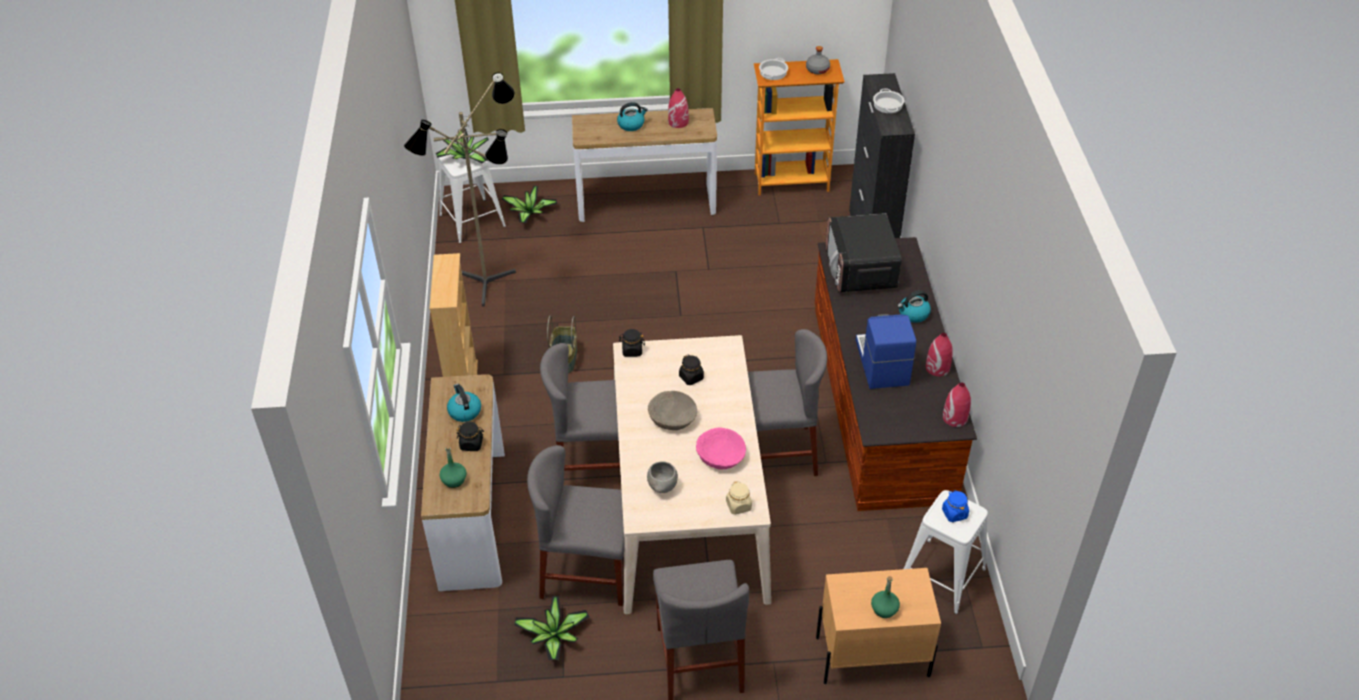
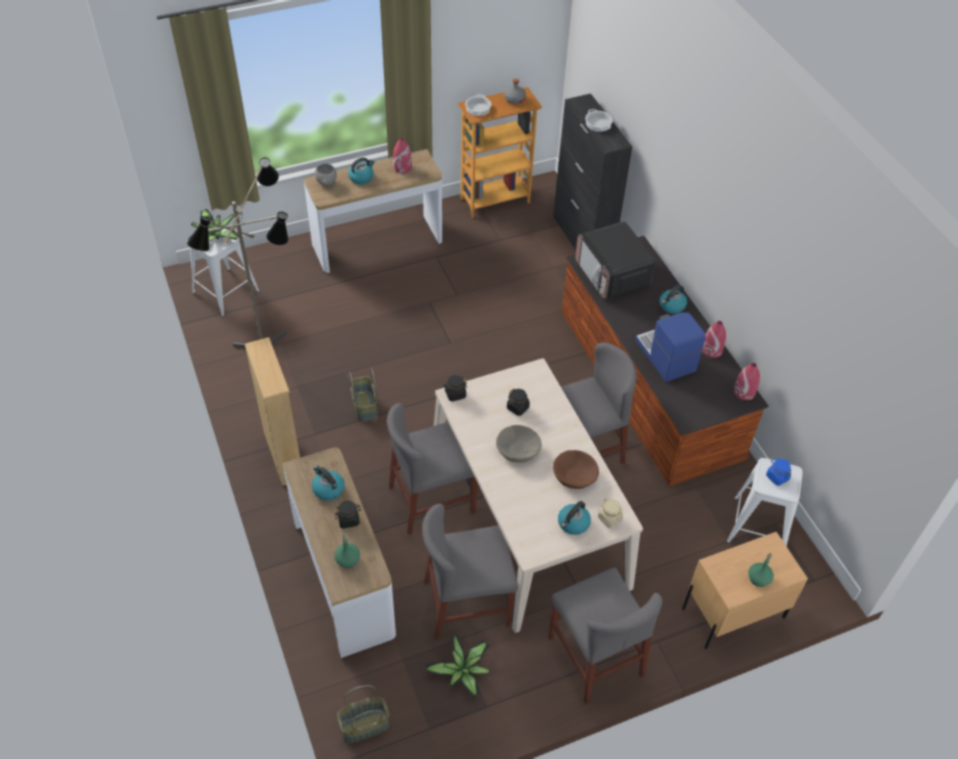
camera: 20 degrees left, 5 degrees up
(433, 661) = (364, 726): none -> basket
(529, 214) = (276, 274): potted plant -> none
(662, 488) = (537, 518): grey bowl -> grey bowl (326, 183)
(697, 501) = (573, 524): none -> kettle
(720, 456) = (574, 475): pink bowl -> brown bowl

